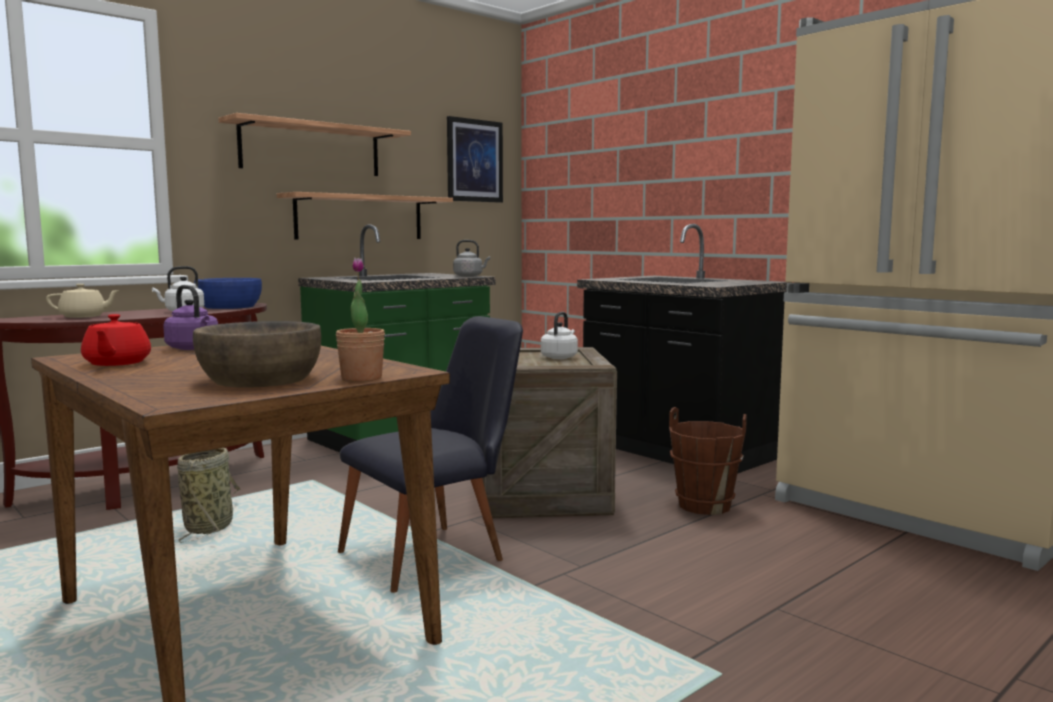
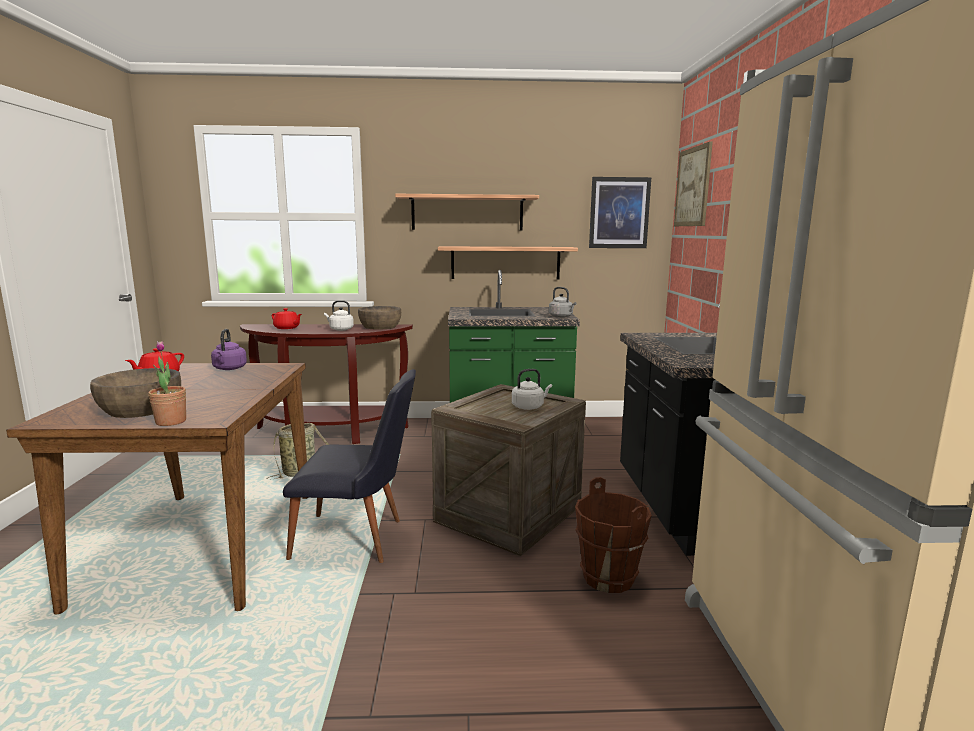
camera: 40 degrees right, 5 degrees up
(84, 316) = (287, 328): beige teapot -> red teapot
(229, 306) = (380, 327): blue bowl -> brown bowl
(559, 134) = (693, 187): none -> picture

